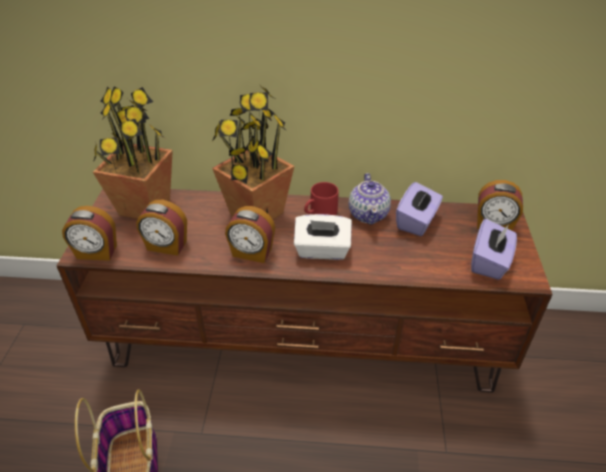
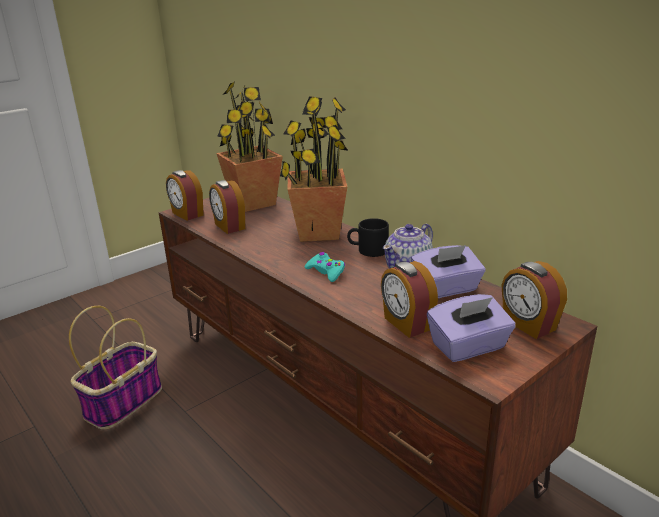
camera: 45 degrees right, 15 degrees down
(251, 253) = (273, 252): alarm clock -> alarm clock (406, 324)
(320, 213) = (367, 250): red mug -> black mug
(322, 250) = (326, 272): white tissue box -> turquoise game controller

